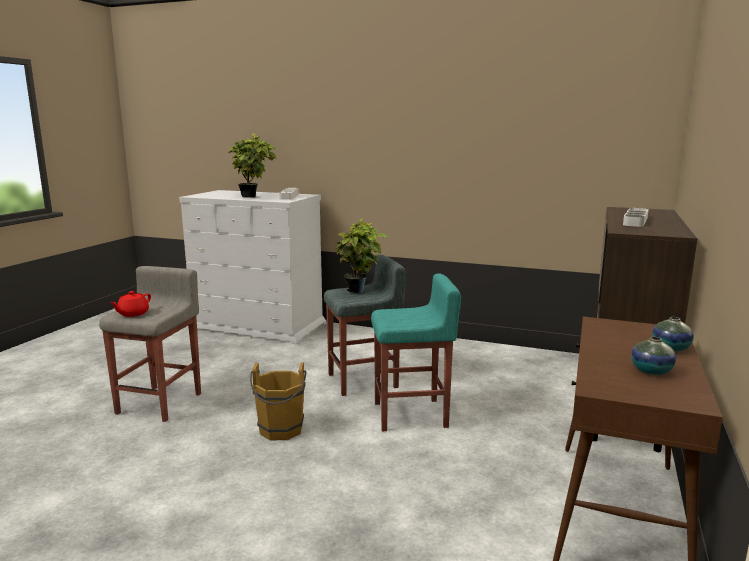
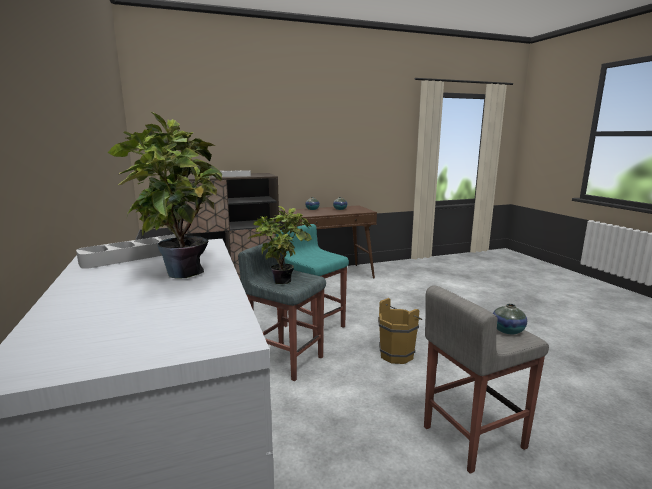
camera: 130 degrees left, 0 degrees up
(132, 314) = (507, 331): red teapot -> vase

